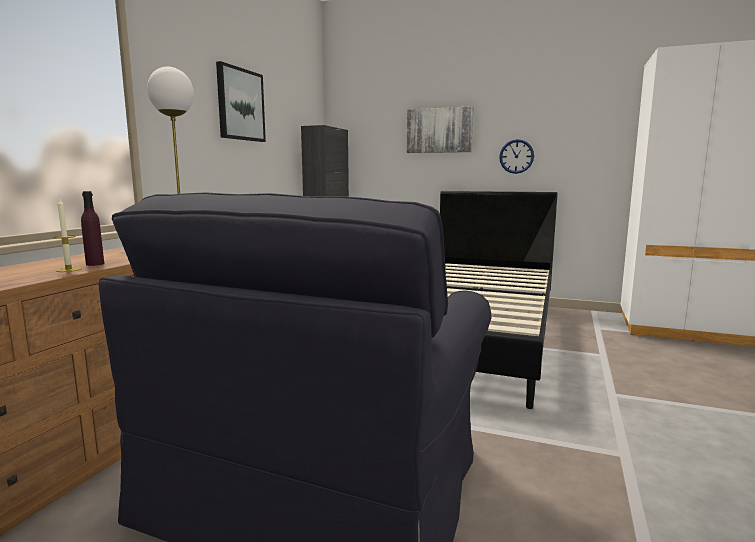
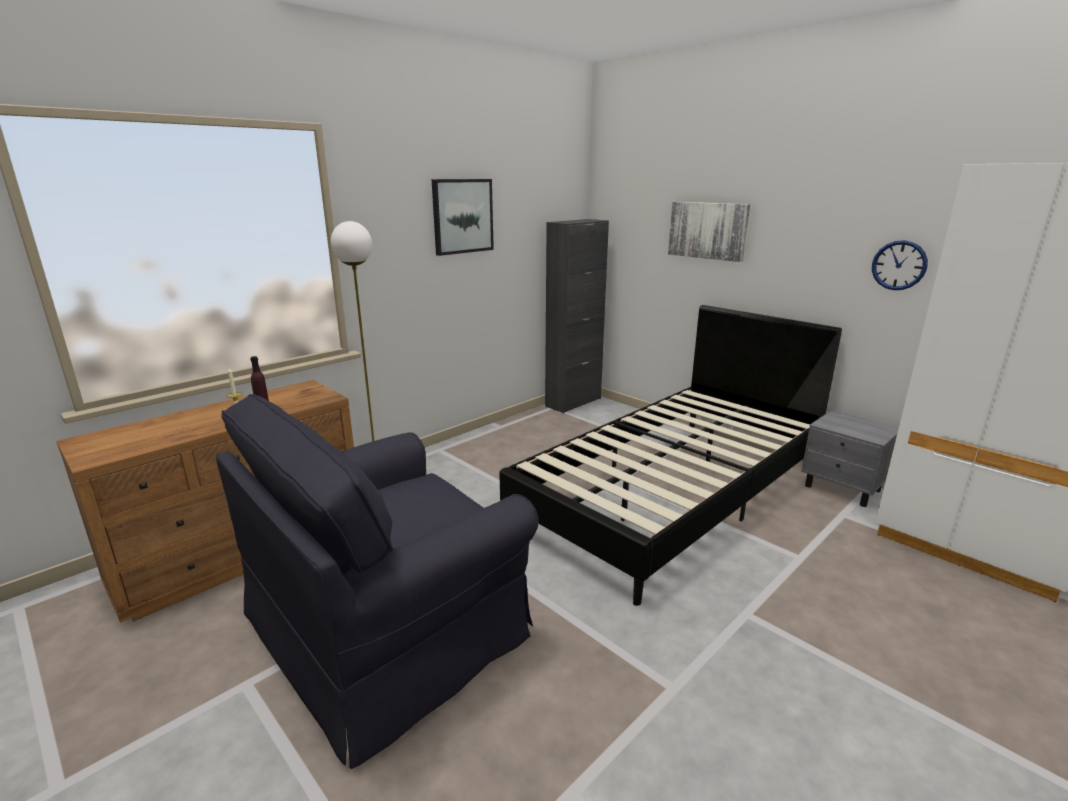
camera: 25 degrees right, 10 degrees up
(516, 156) = (796, 274): wall clock -> wall clock (899, 265)
(580, 315) = (843, 488): none -> grey nightstand

